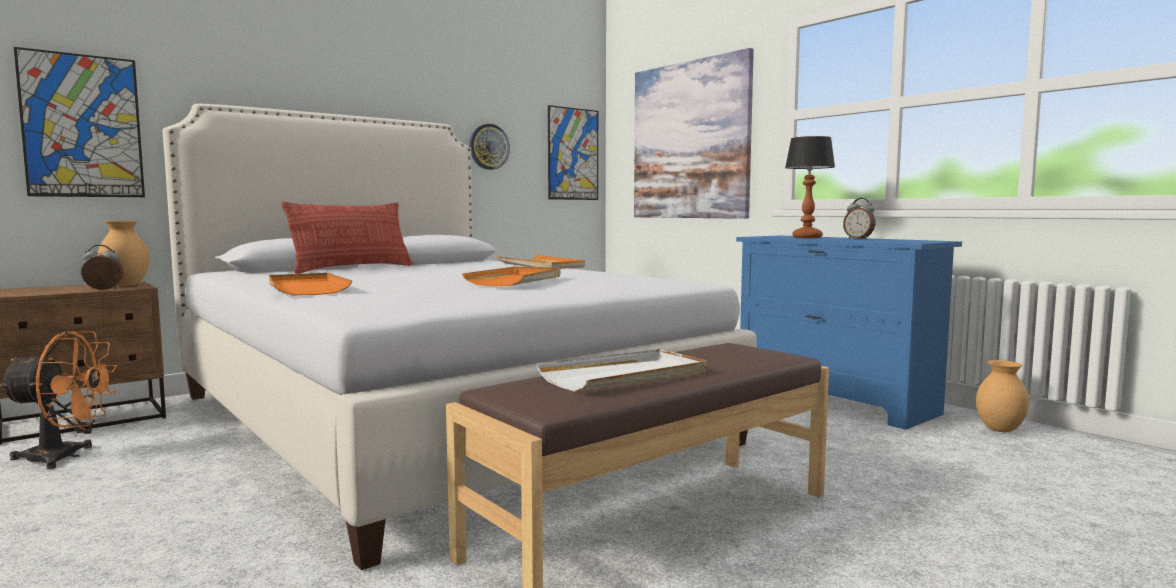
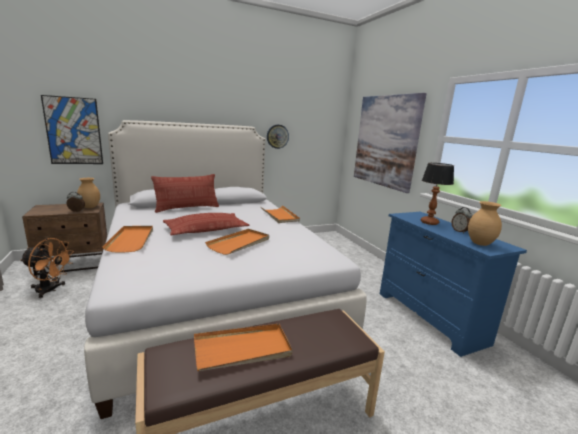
camera: 15 degrees right, 10 degrees up
(431, 277) = (206, 229): none -> pillow
(573, 154) = (325, 139): picture -> none
(625, 376) = (242, 349): white tray -> orange tray
(1000, 430) = (524, 372): brown vase -> brown vase (480, 244)

